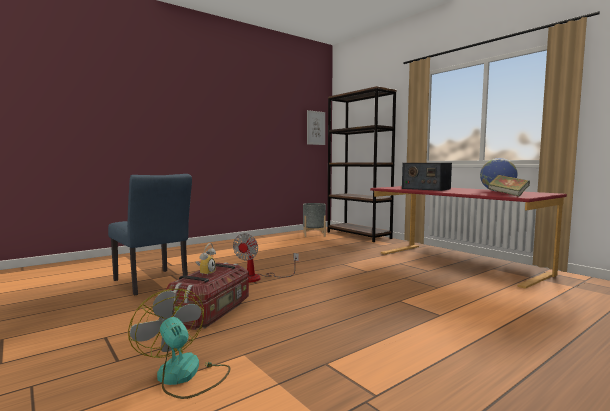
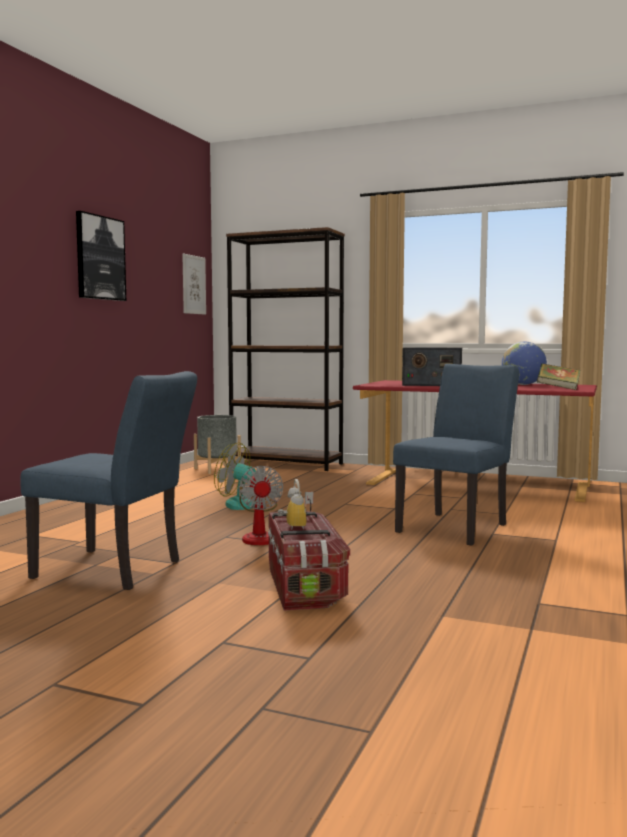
camera: 30 degrees left, 0 degrees up
(184, 376) = (425, 648): fan -> fan (247, 506)
(242, 114) = (100, 258): none -> picture
(383, 291) = (457, 526): none -> blue chair

